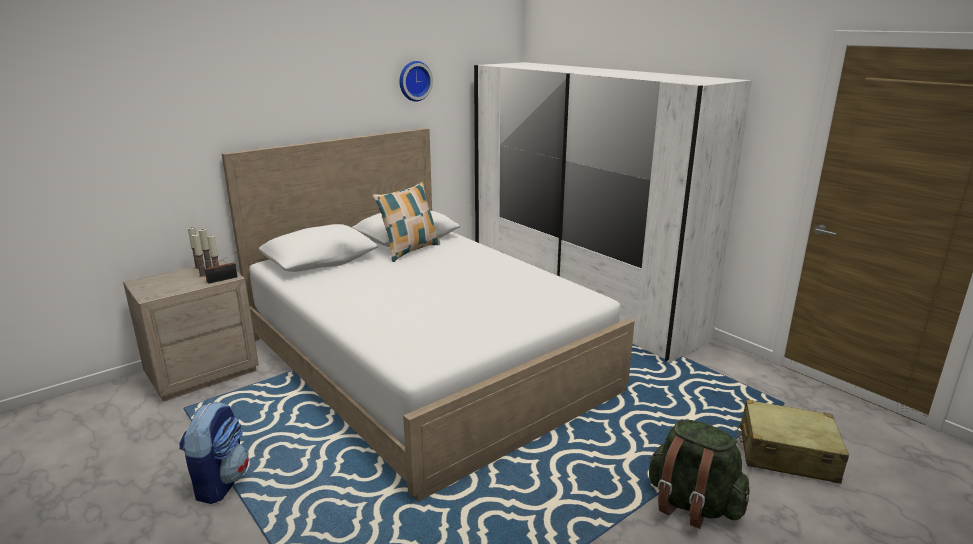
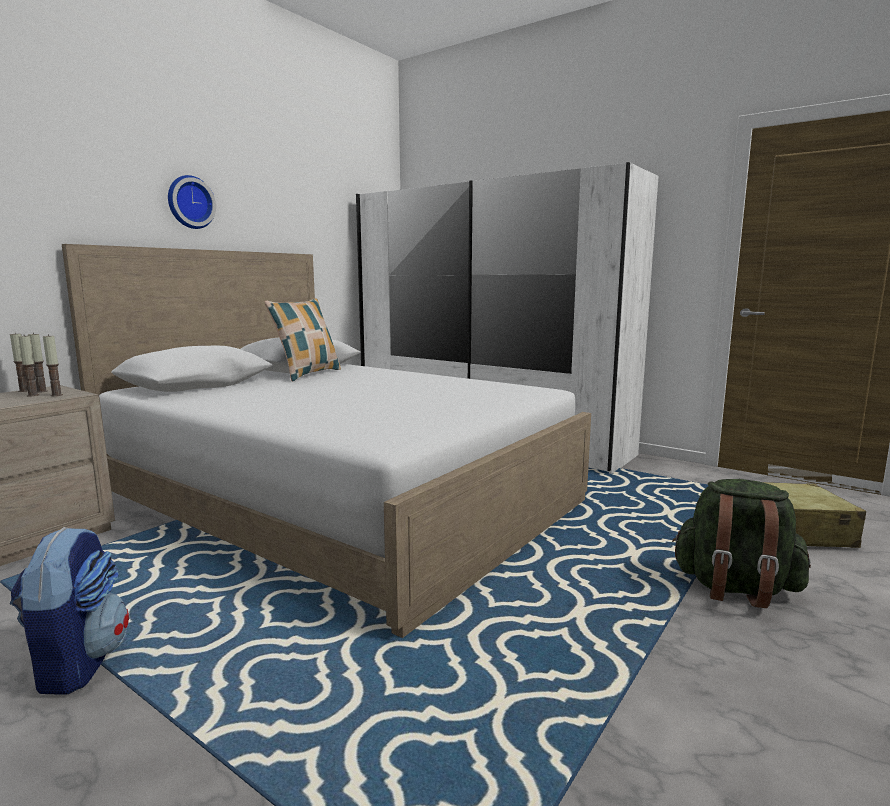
camera: 15 degrees left, 10 degrees down
(224, 279) = (67, 396): radio -> none
(414, 81) = (295, 200): wall clock -> wall clock (189, 202)

